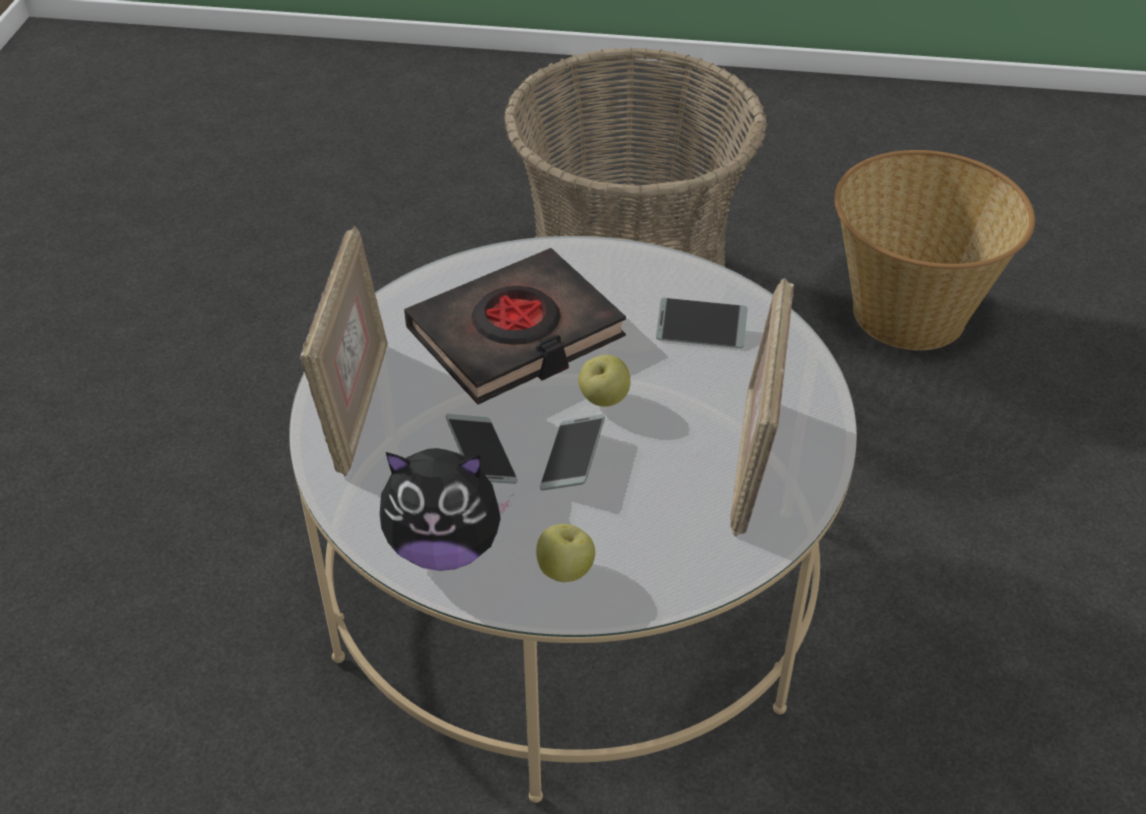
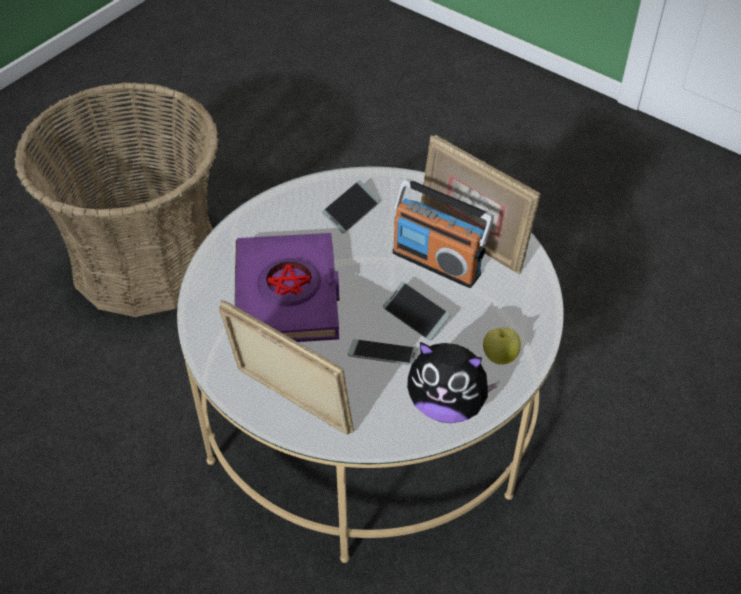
camera: 60 degrees left, 5 degrees up
(445, 547) = (446, 405): plush toy -> plush toy turned 75 degrees clockwise
(516, 335) = (287, 295): black book -> purple book
(604, 399) = (376, 279): apple -> none
(682, 443) = (437, 262): none -> radio
(909, 312) = (283, 149): basket -> none

